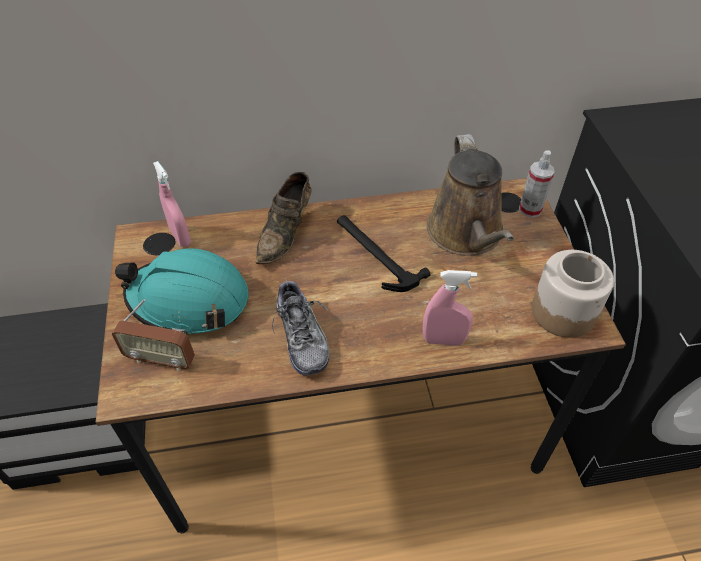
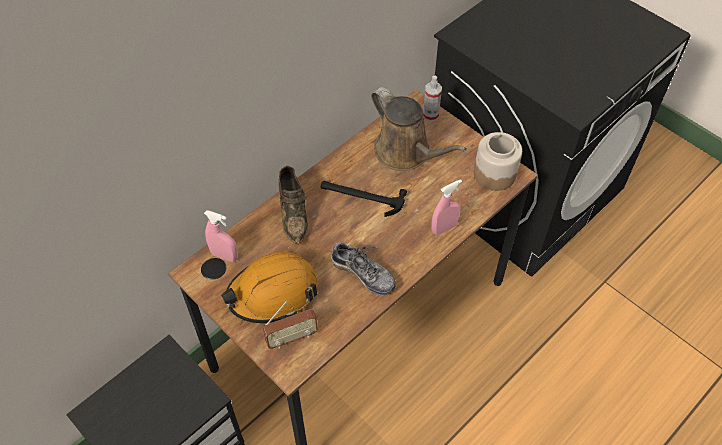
camera: 35 degrees left, 5 degrees up
(189, 300) = (273, 293): turquoise hard hat -> orange hard hat

